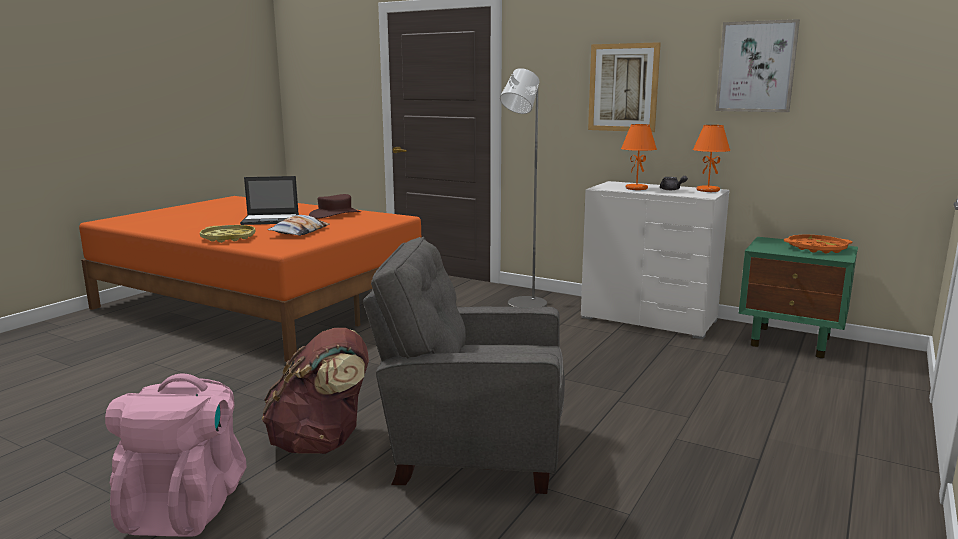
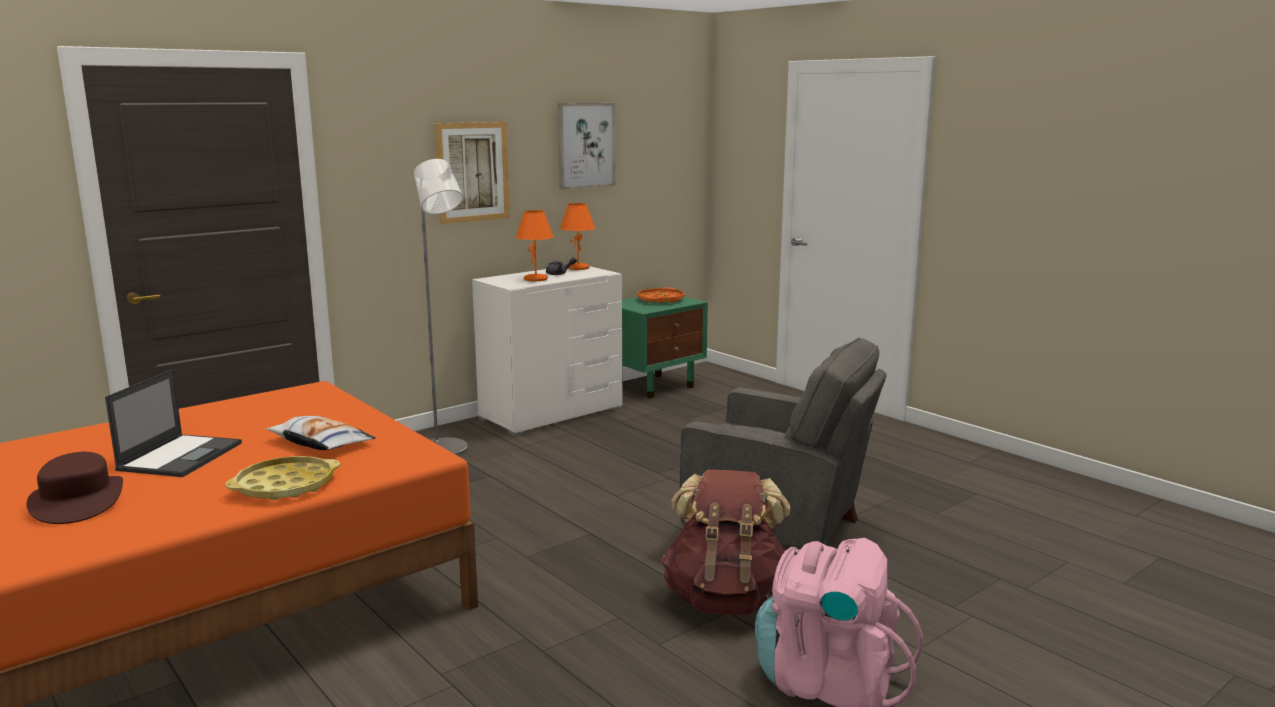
camera: 70 degrees left, 0 degrees up
(335, 214) = (221, 417): brown hat -> brown hat (77, 501)
(472, 450) = (779, 532): grey armchair -> grey armchair turned 90 degrees counterclockwise

